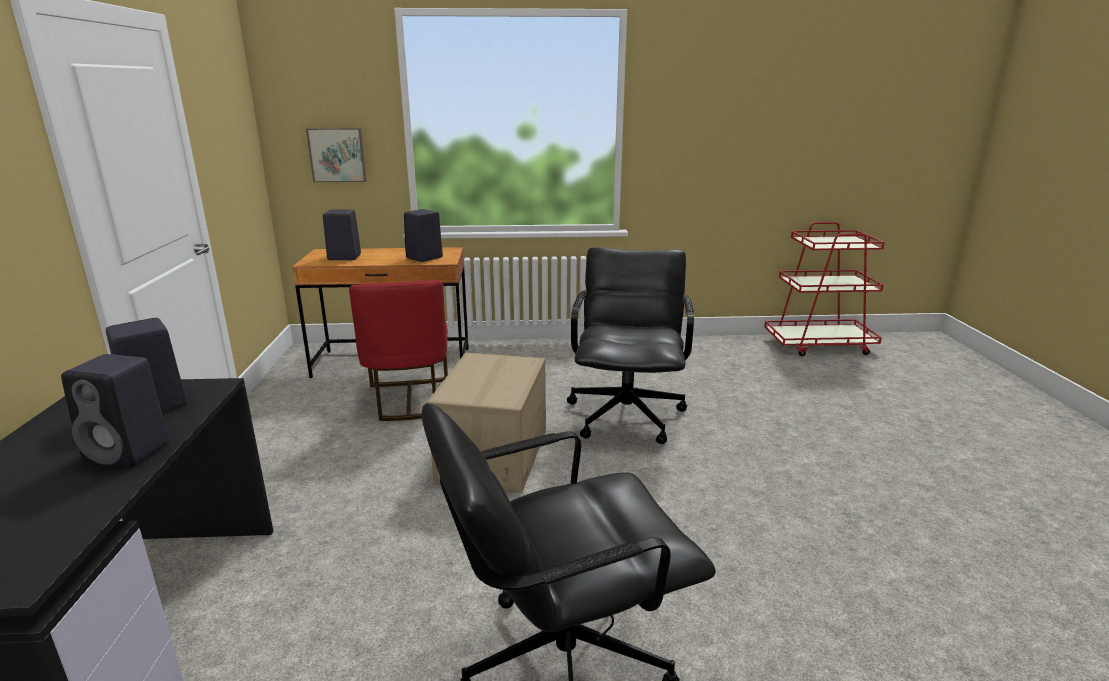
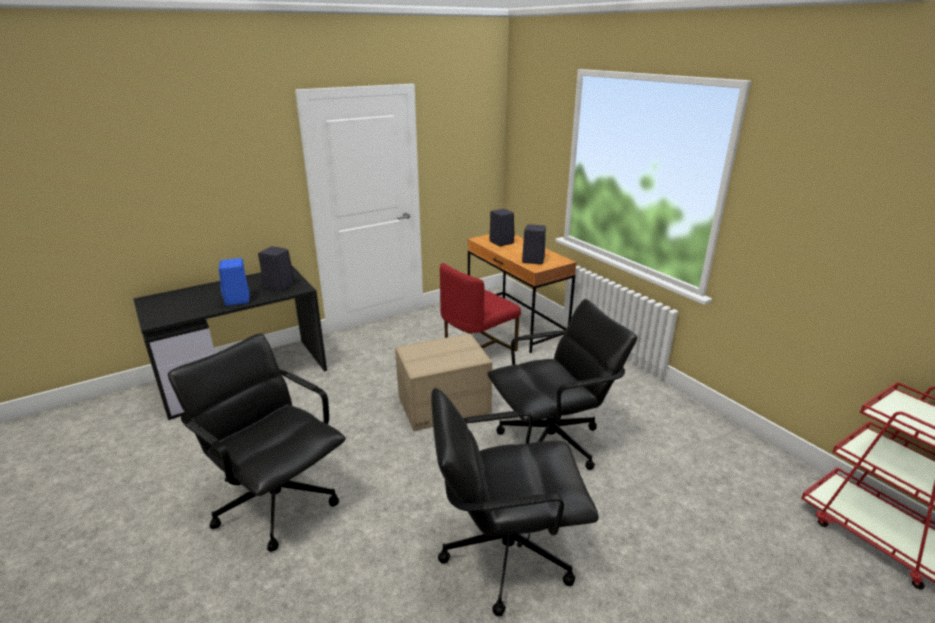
camera: 60 degrees right, 5 degrees up
(131, 452) = (238, 300): black speaker -> blue speaker
(337, 155) = (535, 170): picture -> none
(769, 493) = (505, 553): none -> black office chair

